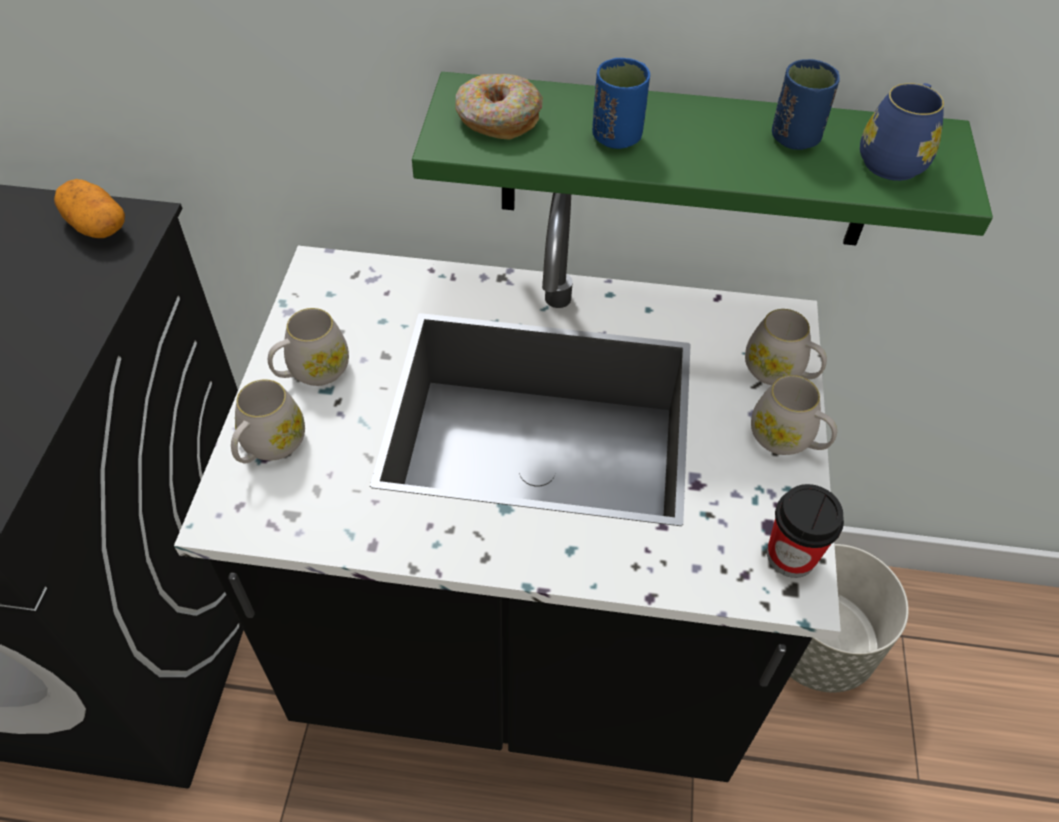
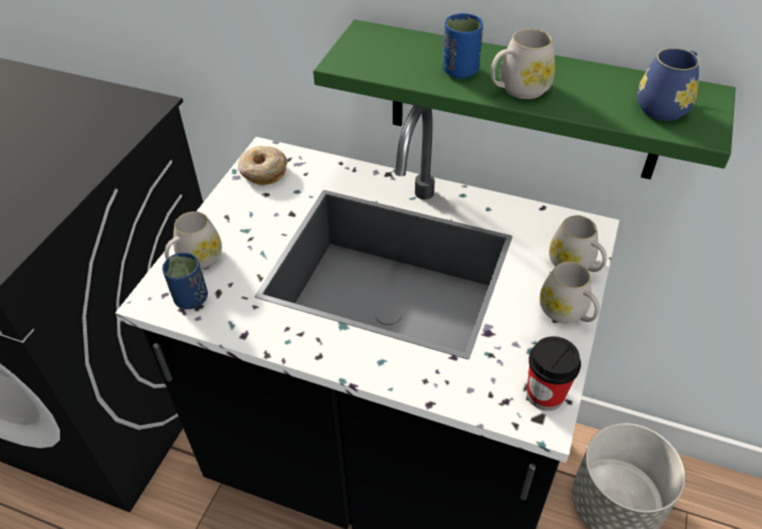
camera: 15 degrees right, 5 degrees down
(96, 226) = (125, 105): potato -> none
(312, 372) = (239, 217): white mug -> white mug (518, 89)
(497, 119) = (380, 51): donut -> donut (263, 172)
(795, 138) = (592, 85): blue cup -> blue cup (191, 298)

